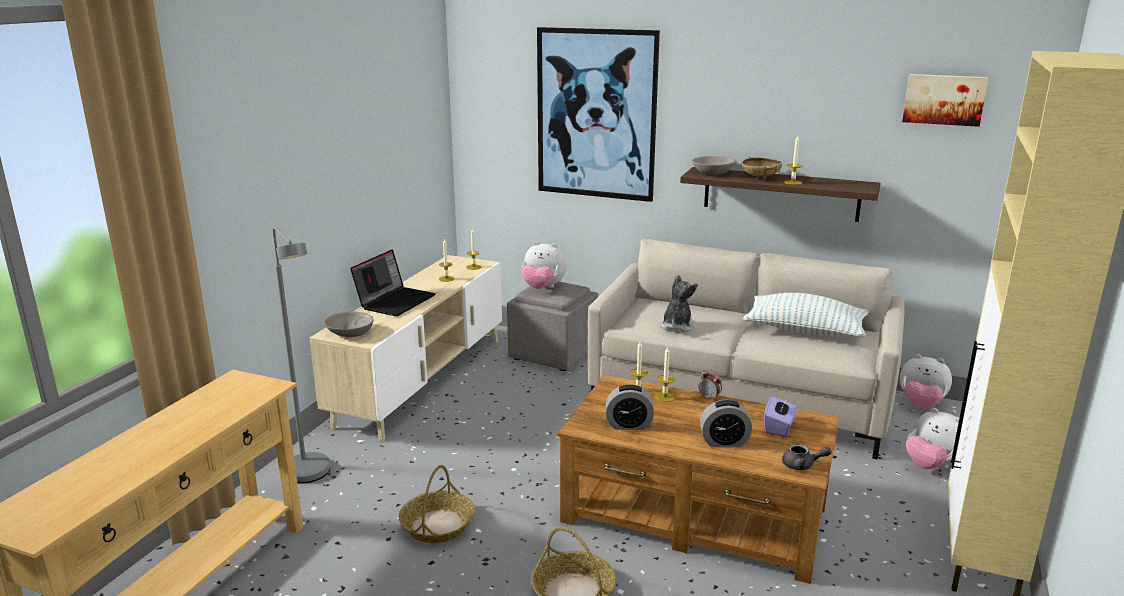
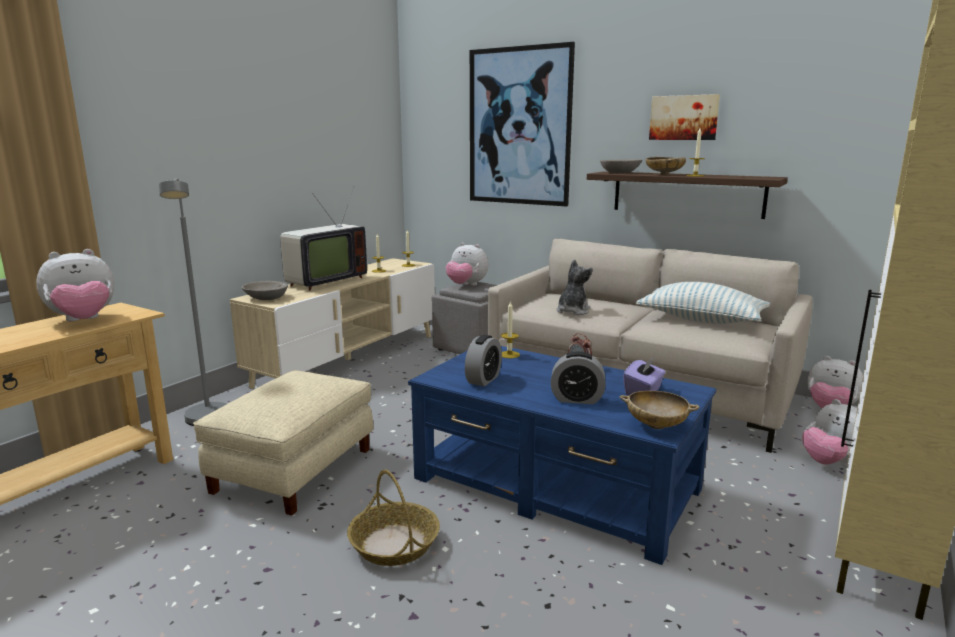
camera: 10 degrees right, 5 degrees down
(222, 402) = (83, 321): none -> plush toy
(395, 301) = (323, 281): laptop -> television
(438, 526) = (295, 470): basket -> beige ottoman
(629, 425) = (483, 379): alarm clock -> alarm clock turned 75 degrees counterclockwise
(664, 397) = (533, 361): candle -> none
(695, 514) = (556, 484): brown coffee table -> blue coffee table
(802, 465) = (656, 425): grey teapot -> beige bowl
(944, 99) = (855, 85): picture -> picture (684, 118)

